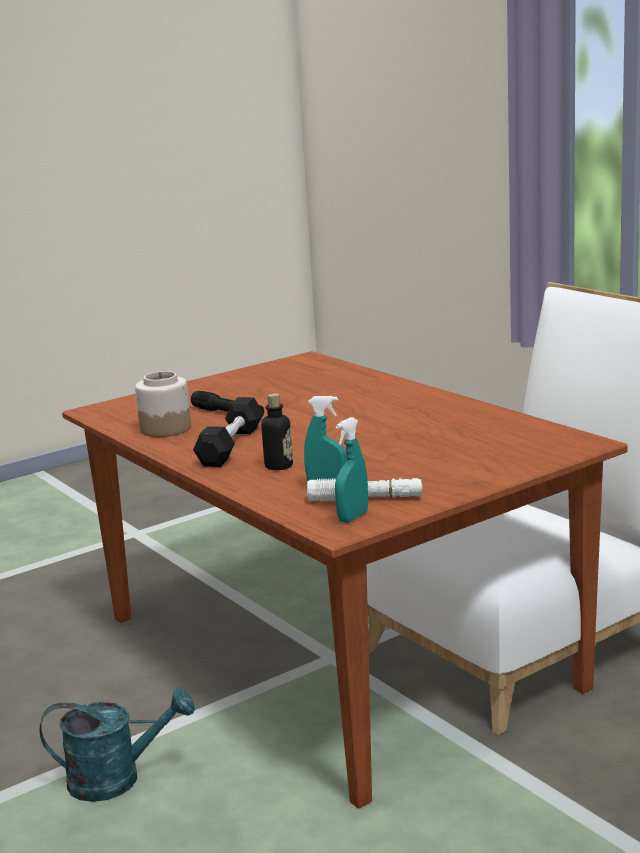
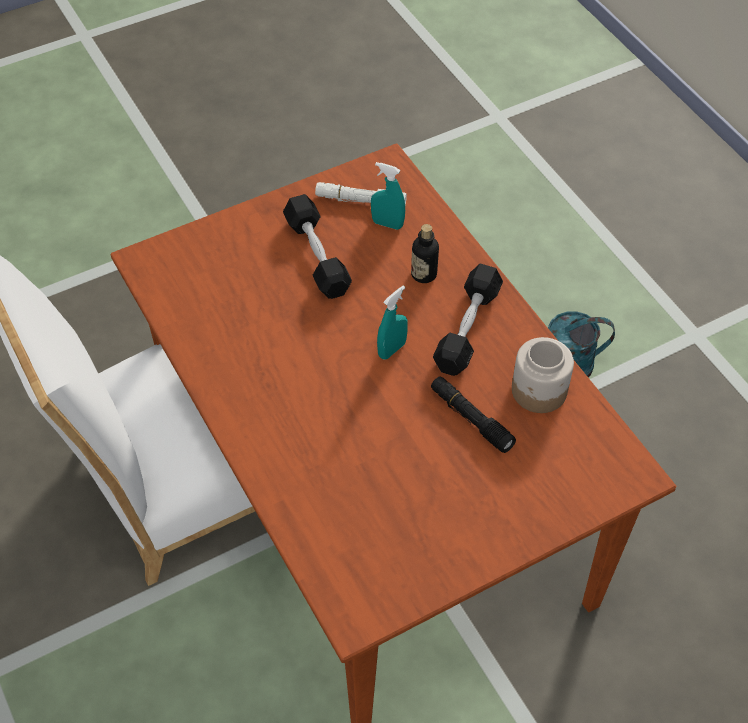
camera: 175 degrees left, 35 degrees up
(353, 517) = (375, 177): turquoise spray bottle -> turquoise spray bottle (392, 349)
(400, 463) = (317, 256): none -> black dumbbell

